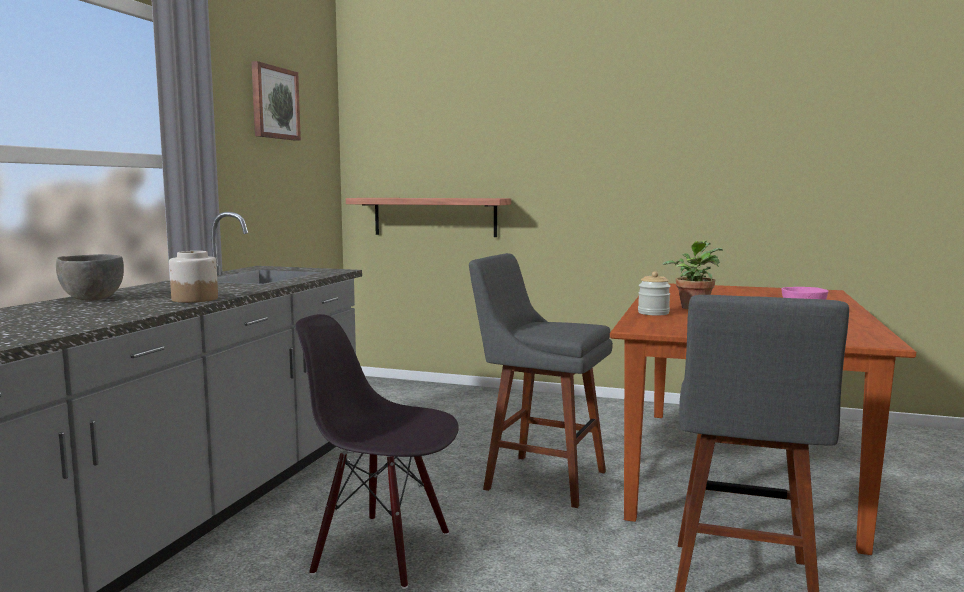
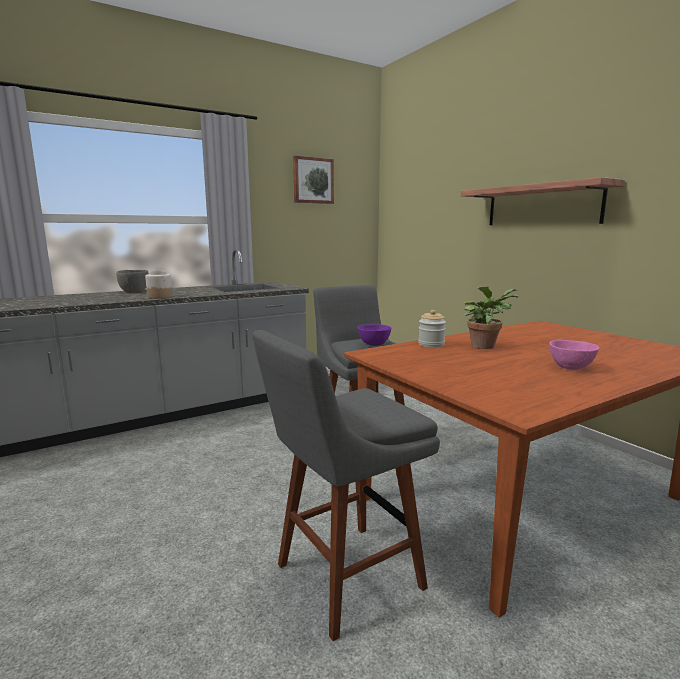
camera: 40 degrees right, 5 degrees up
(383, 551) = (213, 458): black chair -> none
(434, 217) = (421, 255): shelf -> shelf (542, 205)
(568, 326) = (373, 344): none -> purple bowl

